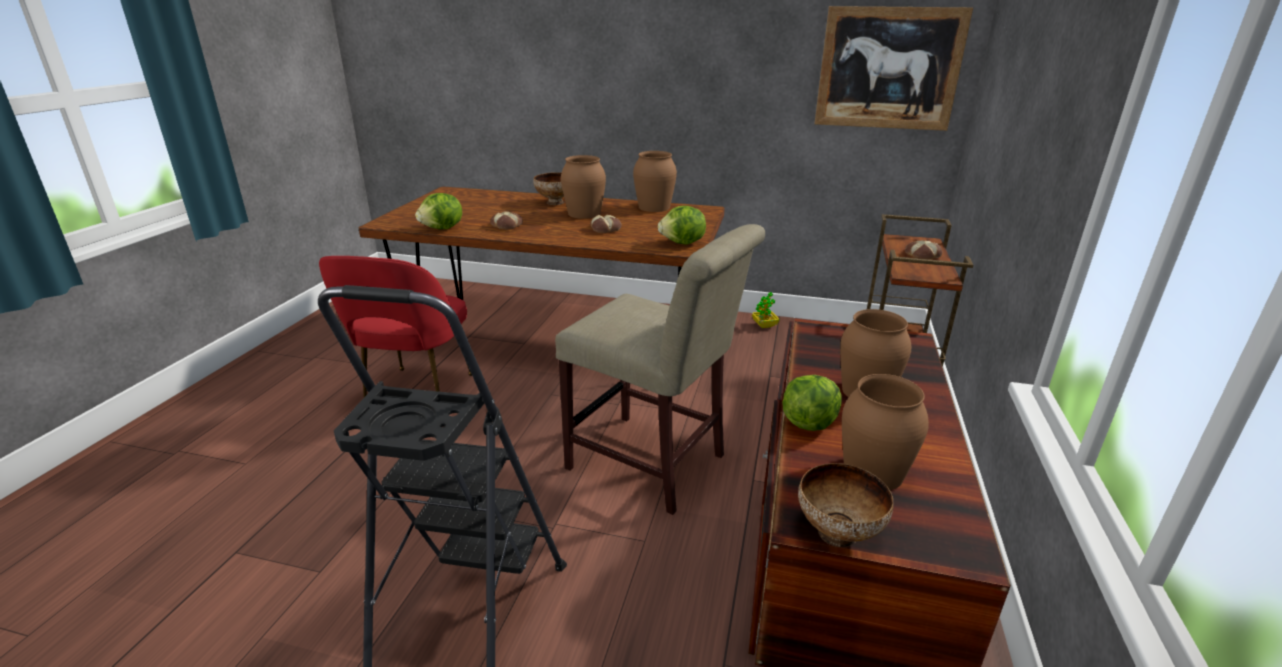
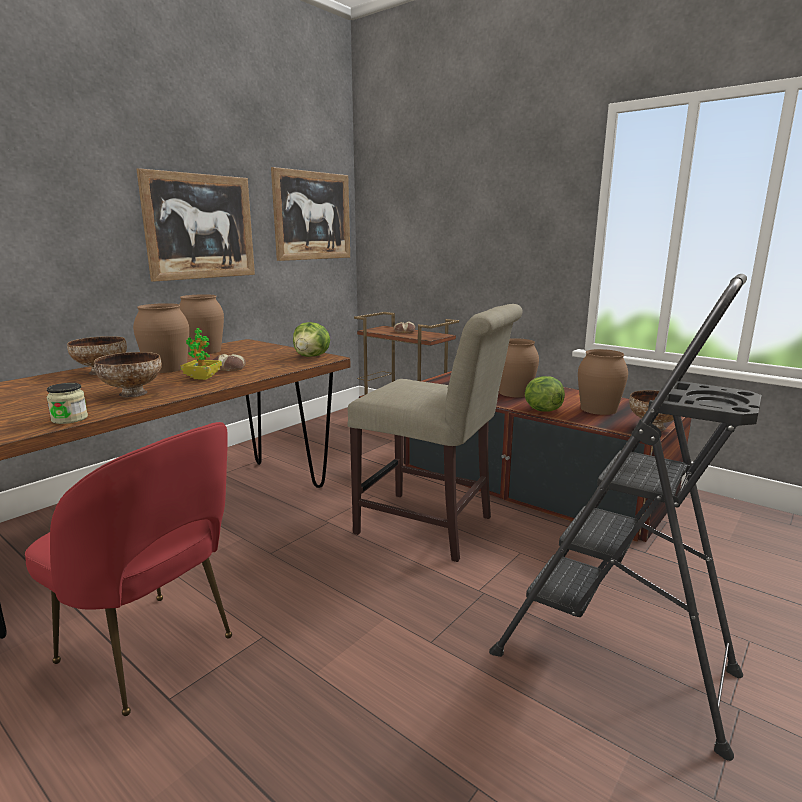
camera: 65 degrees left, 10 degrees down
(443, 229) = (69, 419): lettuce -> jar
(507, 225) = (132, 394): bread -> bowl
(653, 465) = (431, 527): beige chair -> beige chair turned 60 degrees clockwise
(718, 79) = (200, 227): none -> picture
(764, 325) = (285, 438): potted plant -> potted plant (202, 377)

